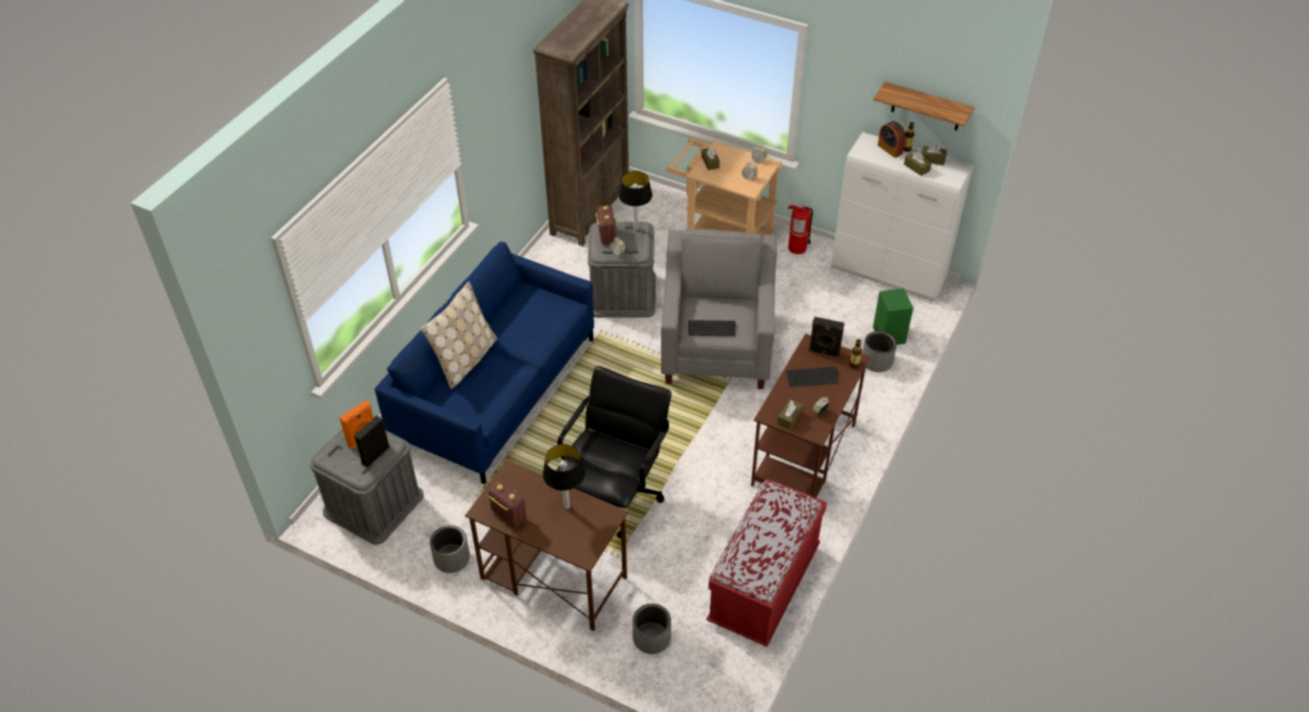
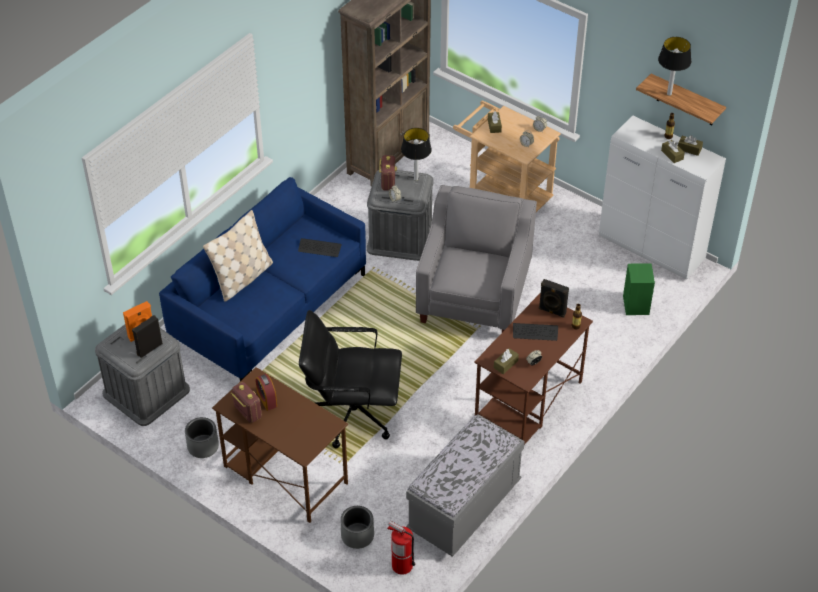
camera: 10 degrees right, 0 degrees up
(566, 506) = (297, 412): table lamp -> table lamp (669, 94)
(614, 496) = (352, 414): black office chair -> black office chair turned 120 degrees counterclockwise
(711, 329) = (462, 278): keyboard -> keyboard (319, 248)
(764, 585) = (464, 507): red bench -> grey bench
(797, 248) = (572, 213): fire extinguisher -> fire extinguisher (401, 565)
(877, 361) = (618, 328): grey planter -> none
(890, 149) = (652, 135): alarm clock -> alarm clock (267, 399)

